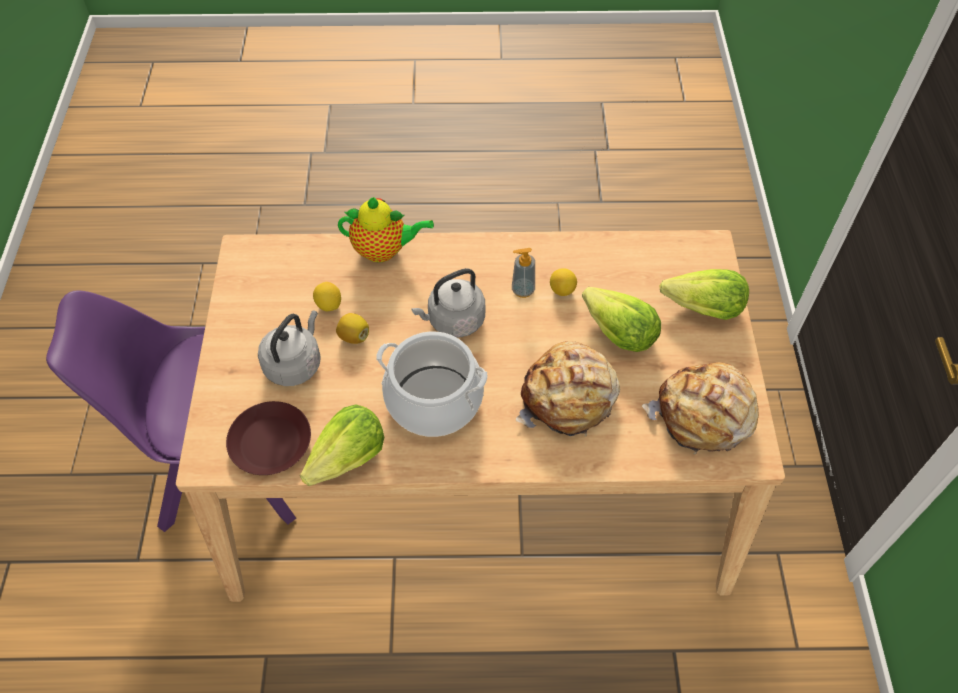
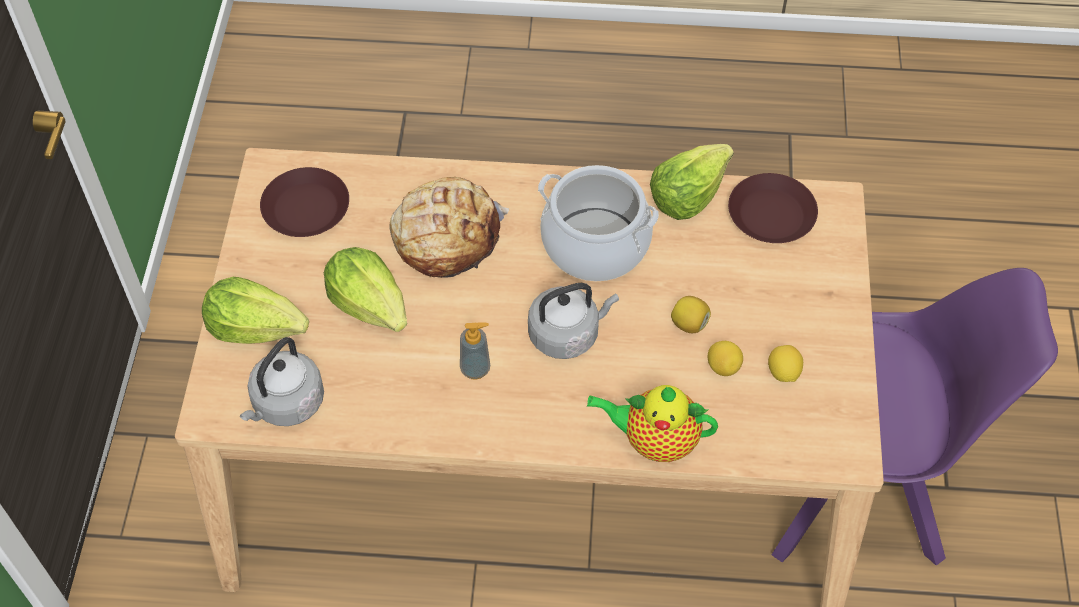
camera: 175 degrees left, 0 degrees up
(295, 363) = (756, 296): grey kettle -> grey kettle (286, 404)
(562, 290) = (425, 365): lemon -> lemon (783, 372)
(703, 416) = (305, 208): bread -> brown plate

